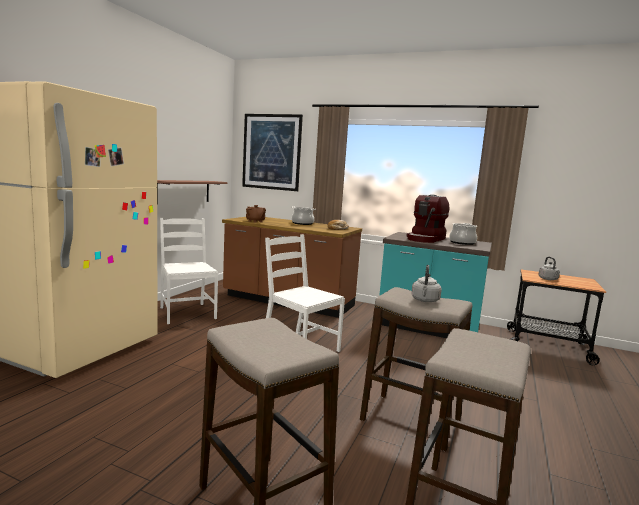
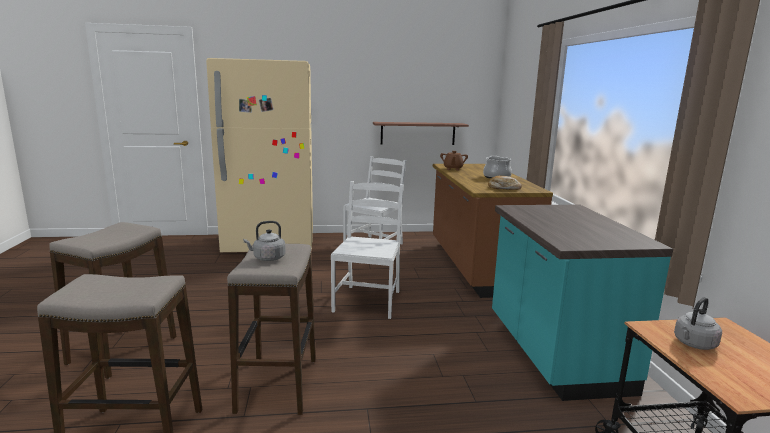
camera: 60 degrees right, 5 degrees up
(271, 152) = (519, 89): picture -> none
(426, 239) = (557, 218): coffee machine -> none
(462, 243) = (591, 234): cooking pot -> none

